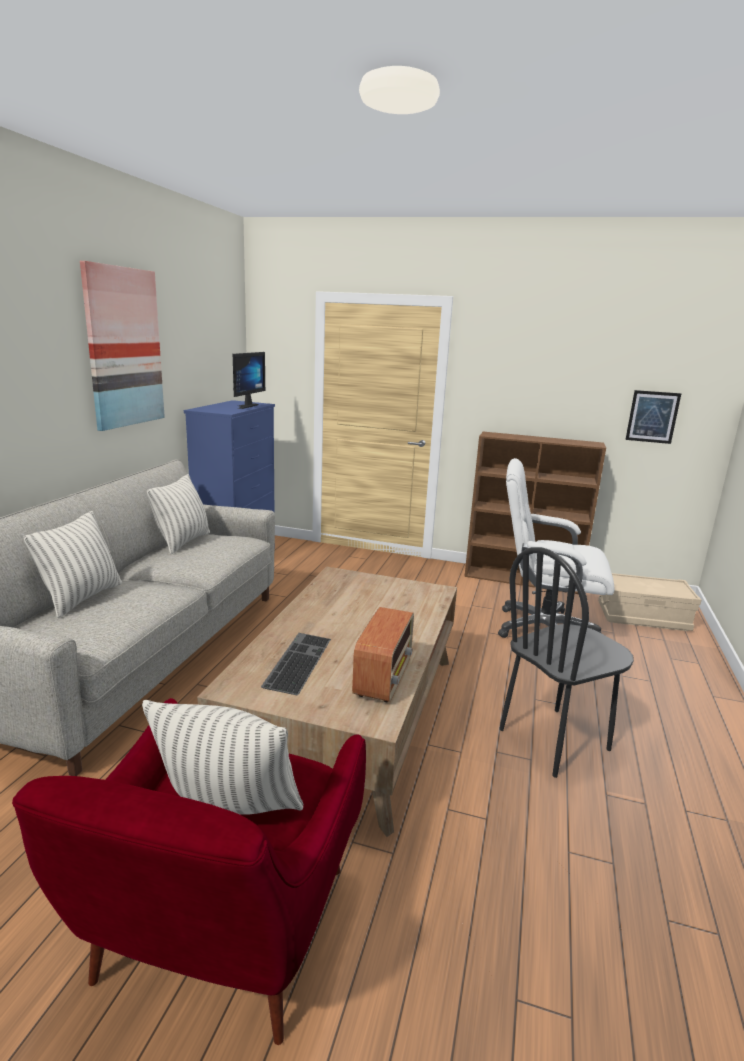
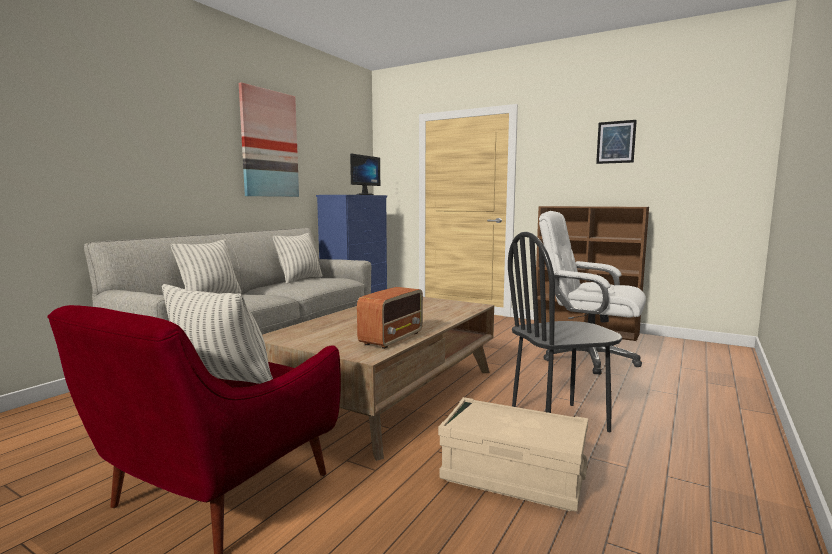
camera: 15 degrees right, 10 degrees down
(296, 661) = (333, 329): keyboard -> none
(643, 617) = (692, 356): beige storage box -> beige storage box (512, 476)
(652, 417) = (692, 181): picture -> picture (616, 142)

